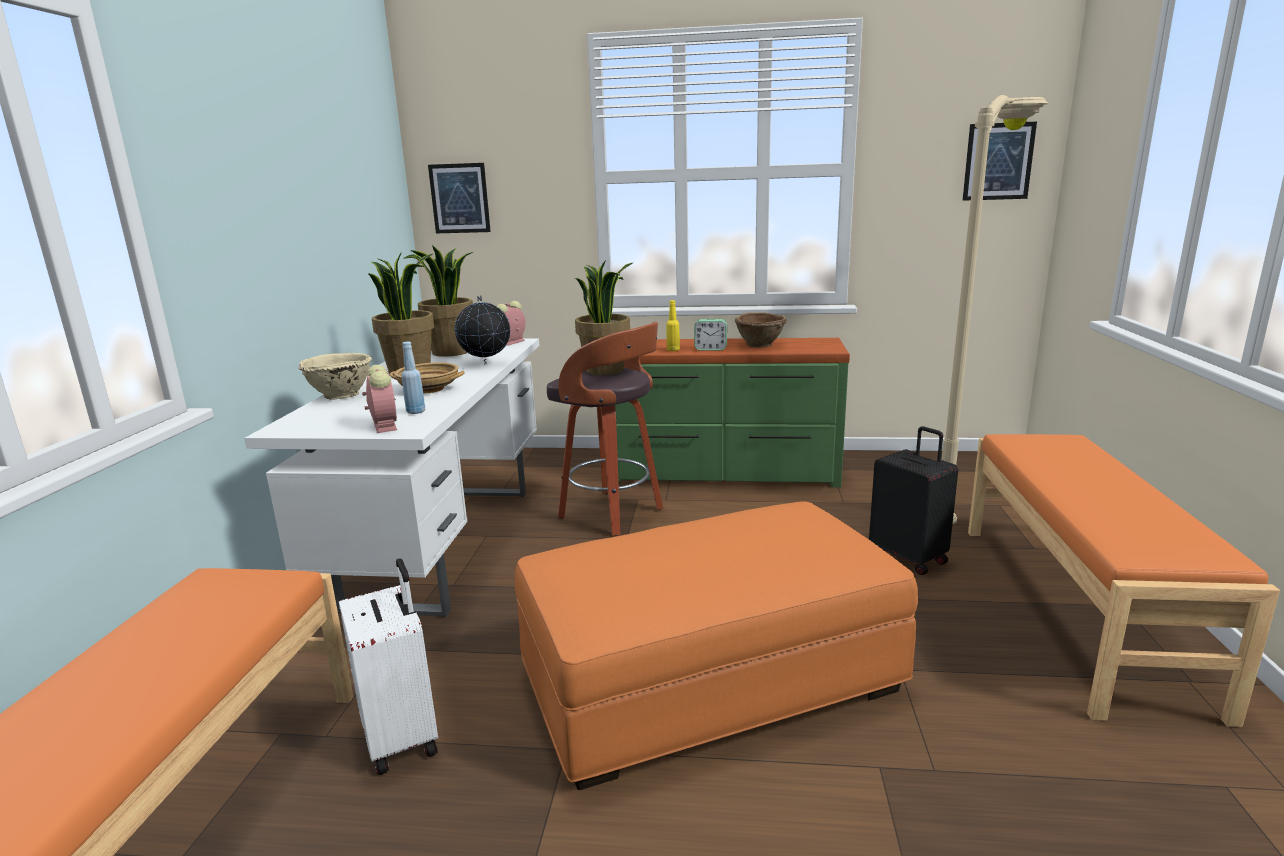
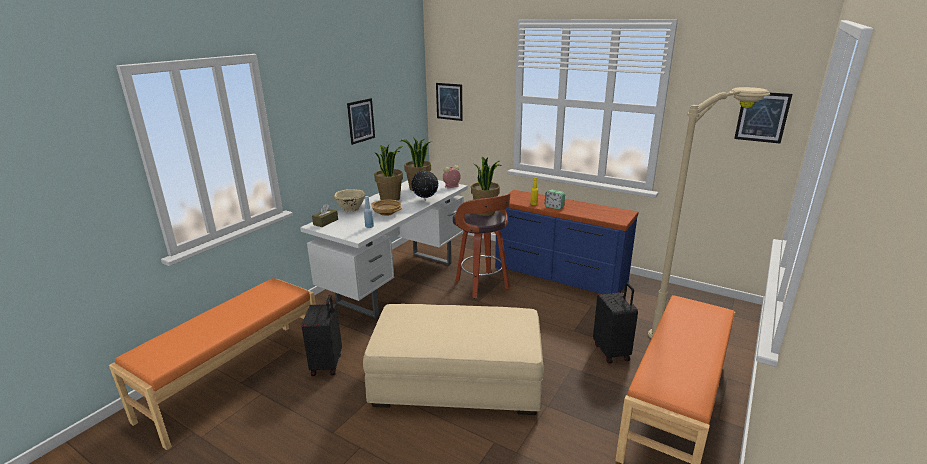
camera: 25 degrees right, 5 degrees up
(302, 421) = (325, 222): none -> brown tissue box
(315, 219) = (361, 121): none -> picture
(384, 426) = (351, 232): alarm clock -> none
(403, 737) = (328, 364): white suitcase -> black suitcase
(709, 680) = (457, 381): orange ottoman -> beige ottoman
(724, 473) = (559, 275): green dresser -> blue dresser
(760, 345) = (584, 209): brown bowl -> none

